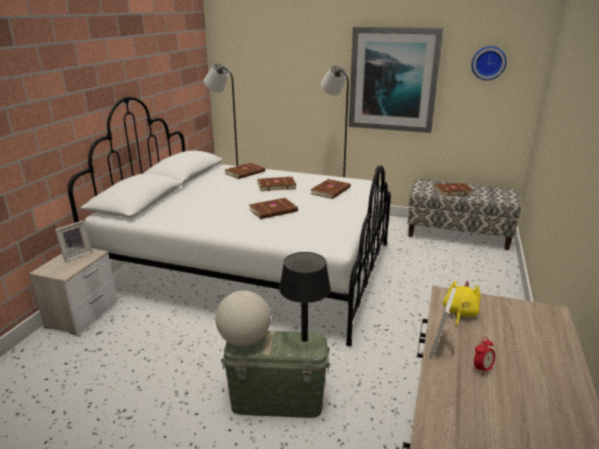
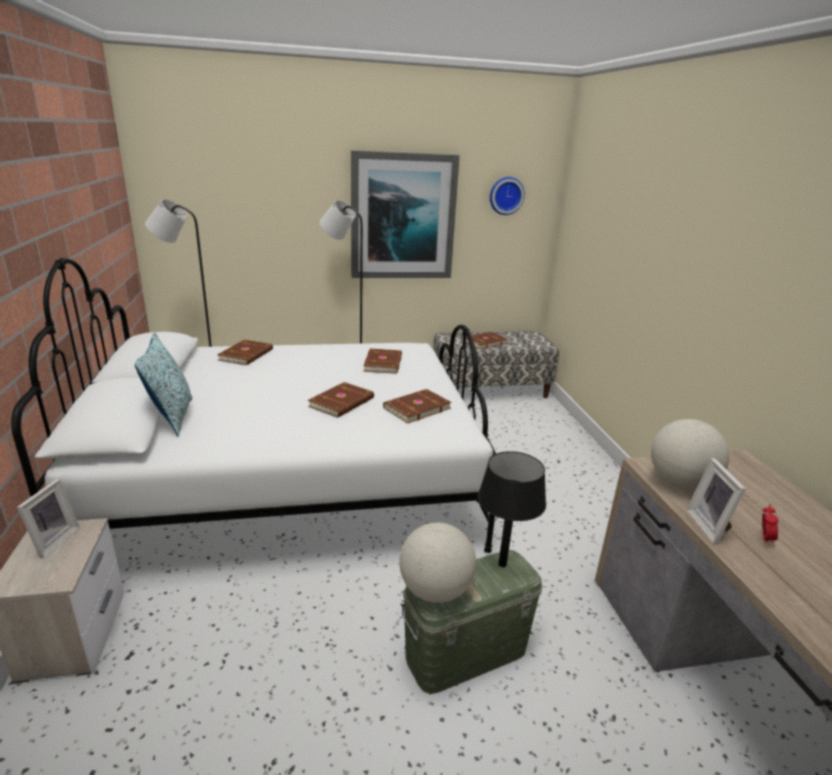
camera: 30 degrees left, 0 degrees up
(167, 201) = (172, 416): none -> pillow
(276, 185) = (308, 366): brown book -> brown book (416, 408)
(459, 313) = (680, 483): yellow plush toy -> globe

